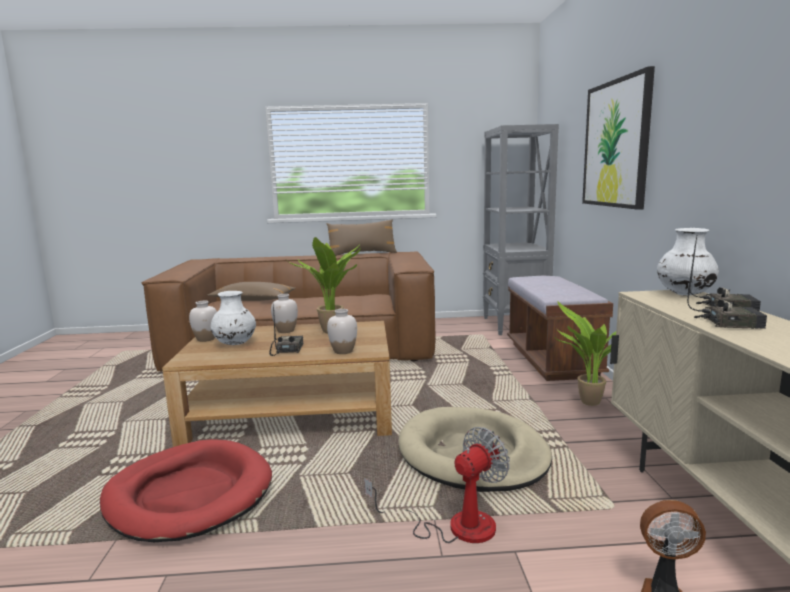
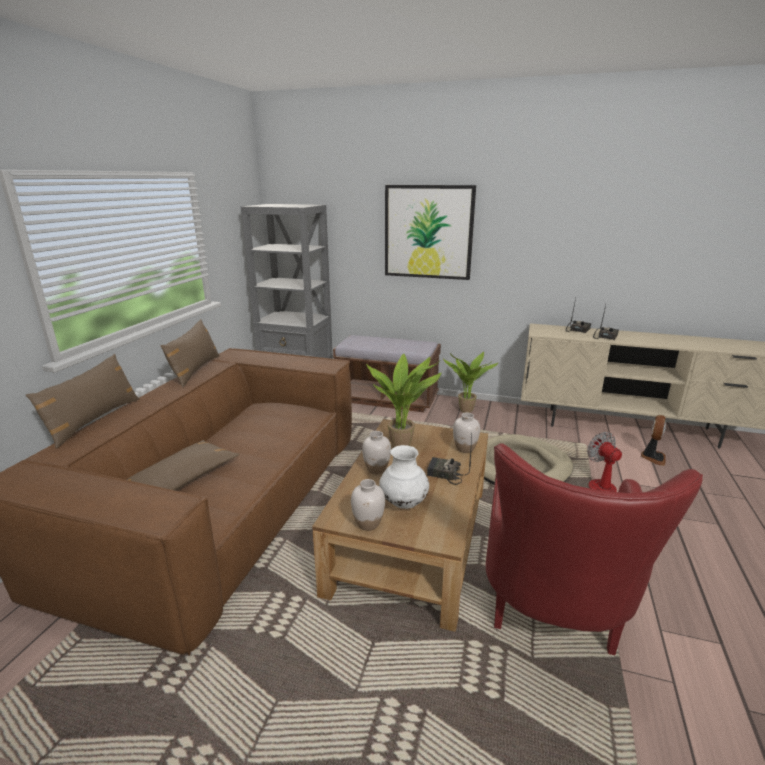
camera: 70 degrees left, 10 degrees up
(189, 494) = (551, 617): red dog bed -> red armchair
(270, 256) = (94, 420): none -> brown pillow
(684, 294) = (544, 328): white vase -> none

